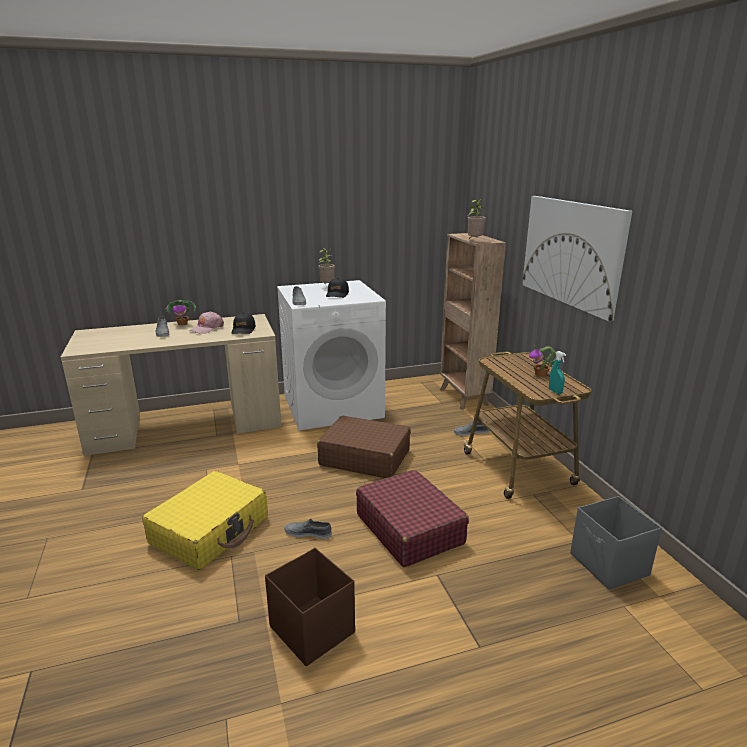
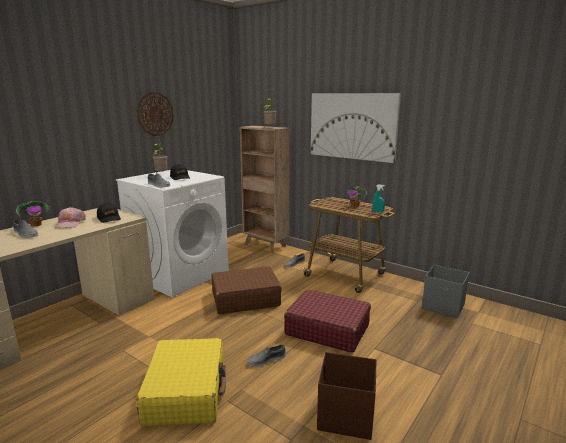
camera: 35 degrees left, 5 degrees down
(335, 213) = (155, 114): none -> wall clock

